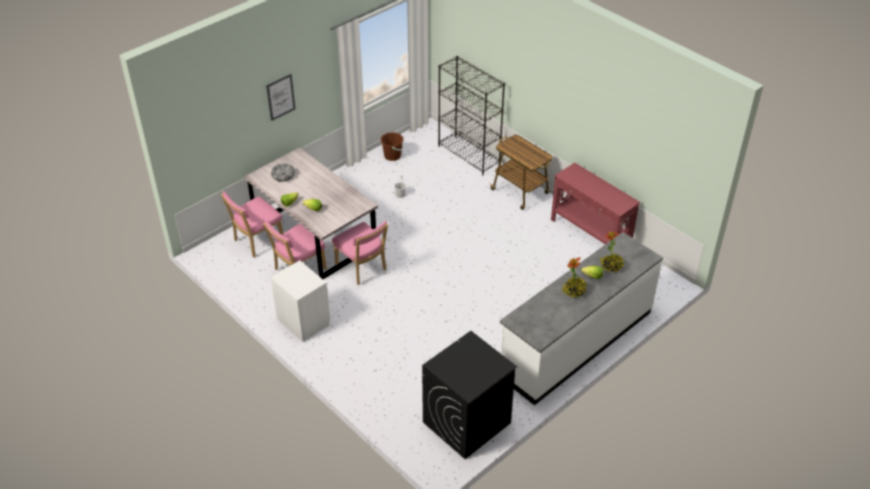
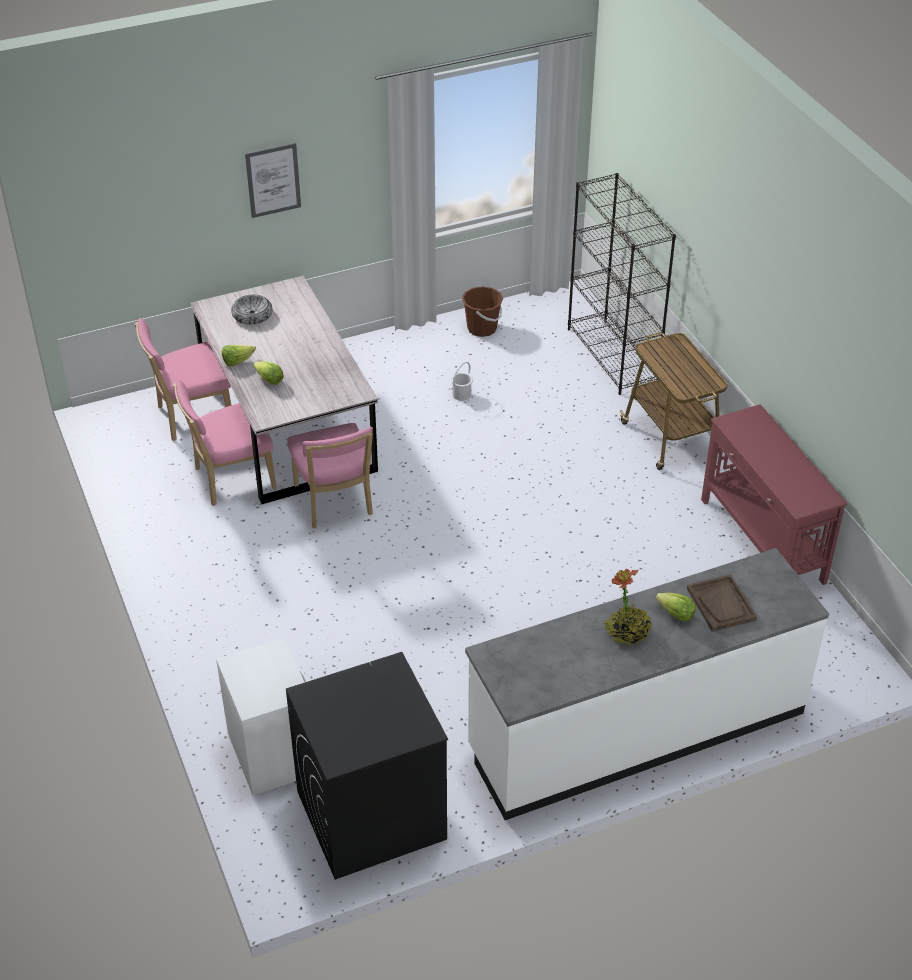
camera: 20 degrees right, 0 degrees up
(304, 321) = (195, 565): white nightstand -> white nightstand (274, 753)
(611, 266) = (721, 604): potted plant -> brown tray

